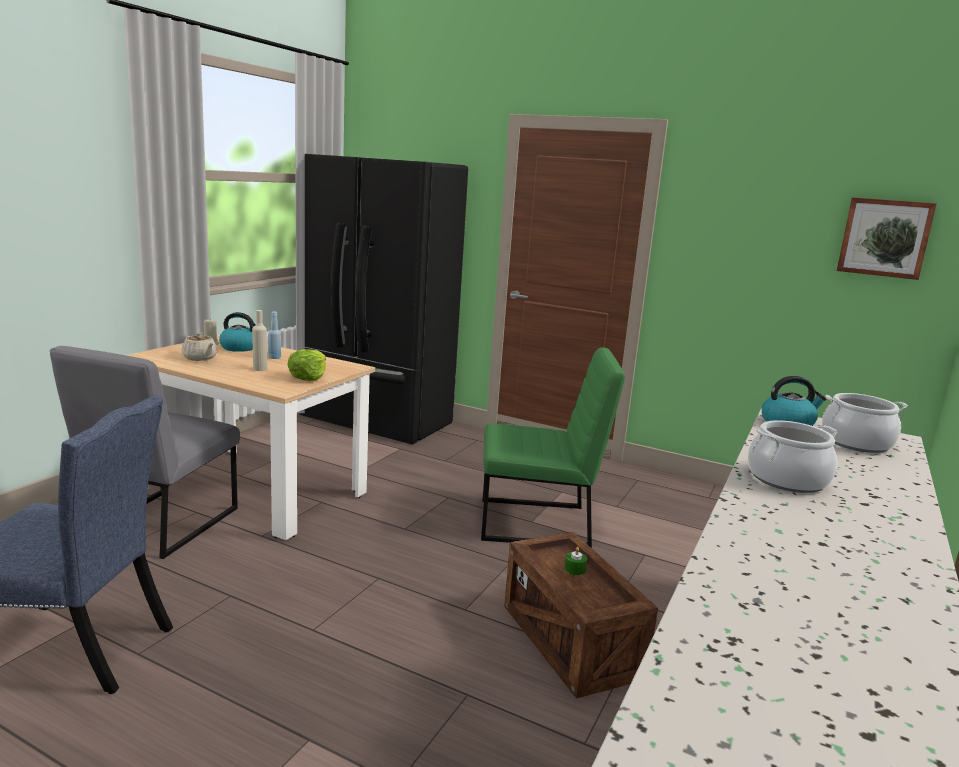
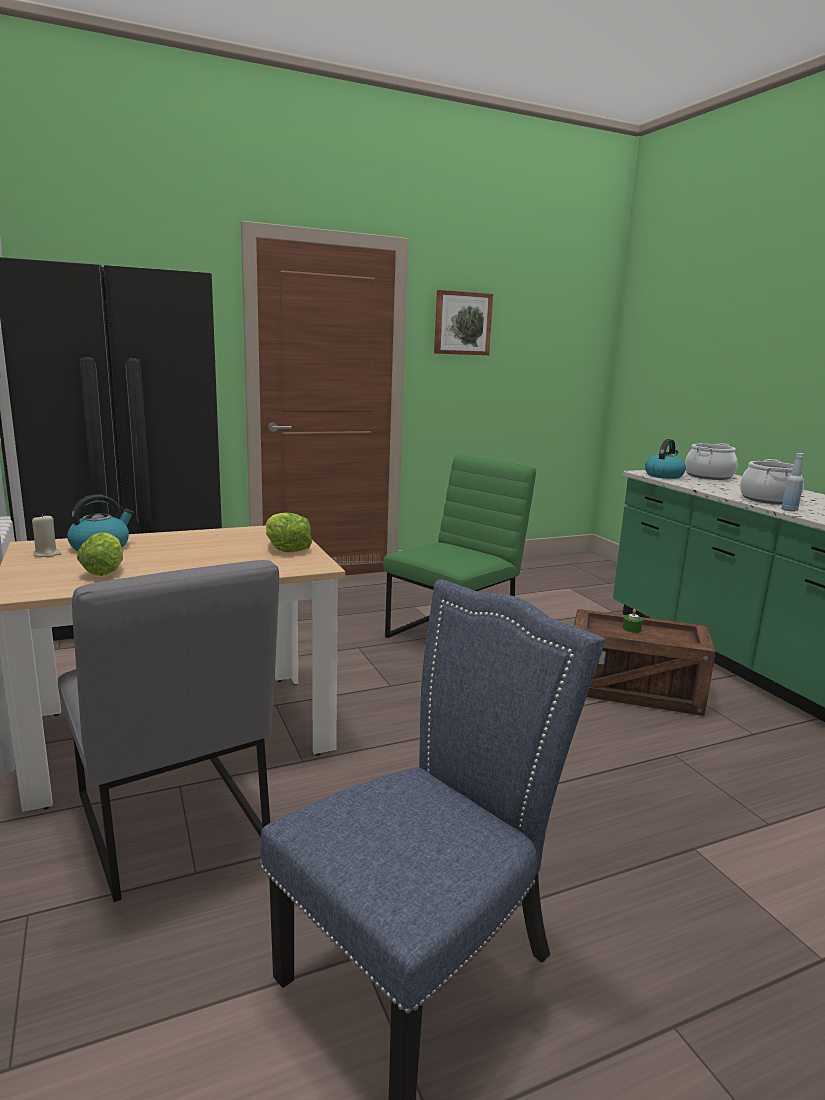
camera: 50 degrees left, 0 degrees up
(200, 358) = (105, 570): beige teapot -> lettuce
(260, 369) = (214, 557): beige bottle -> none
(274, 357) = (179, 544): blue bottle -> blue bottle (789, 510)
(884, 238) = (566, 340): picture -> picture (462, 323)

